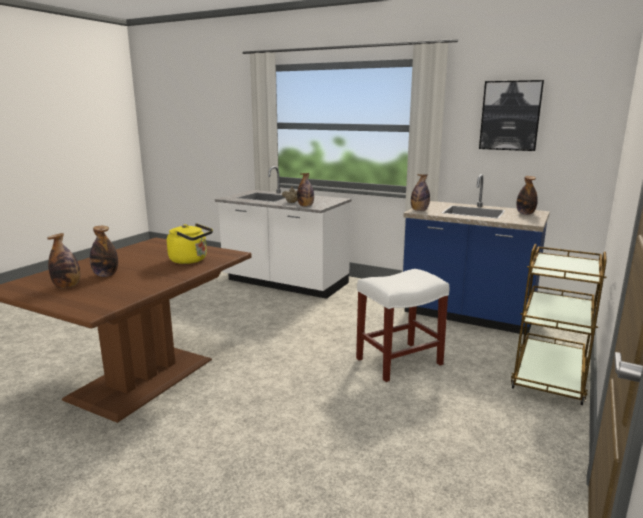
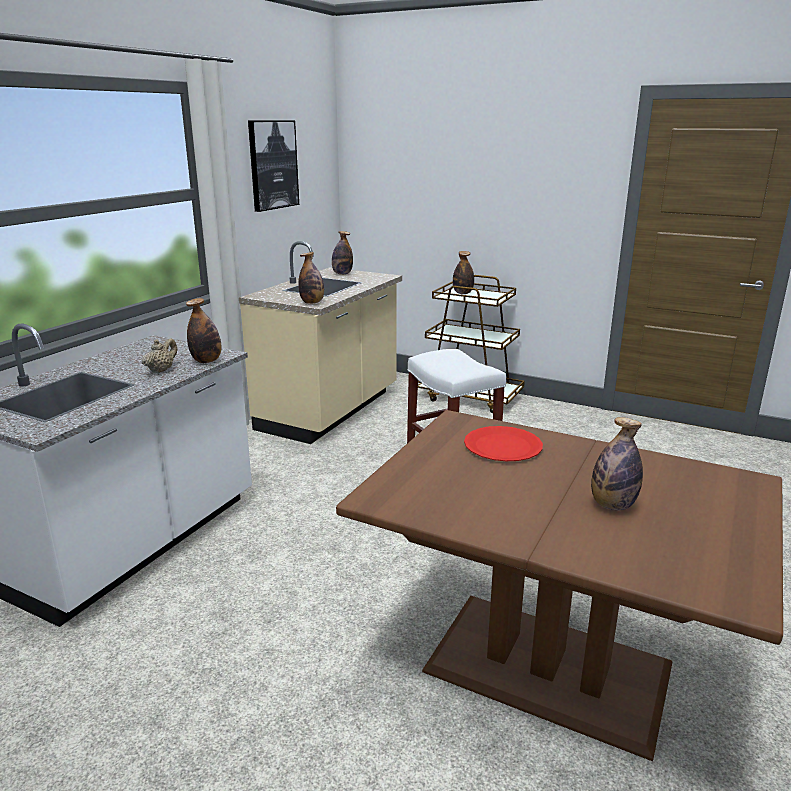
camera: 90 degrees left, 5 degrees up
(67, 286) = (689, 528): bottle -> bottle (463, 293)
(191, 260) = (503, 446): yellow kettle -> red plate
(467, 315) = (330, 411): blue counter -> beige counter

